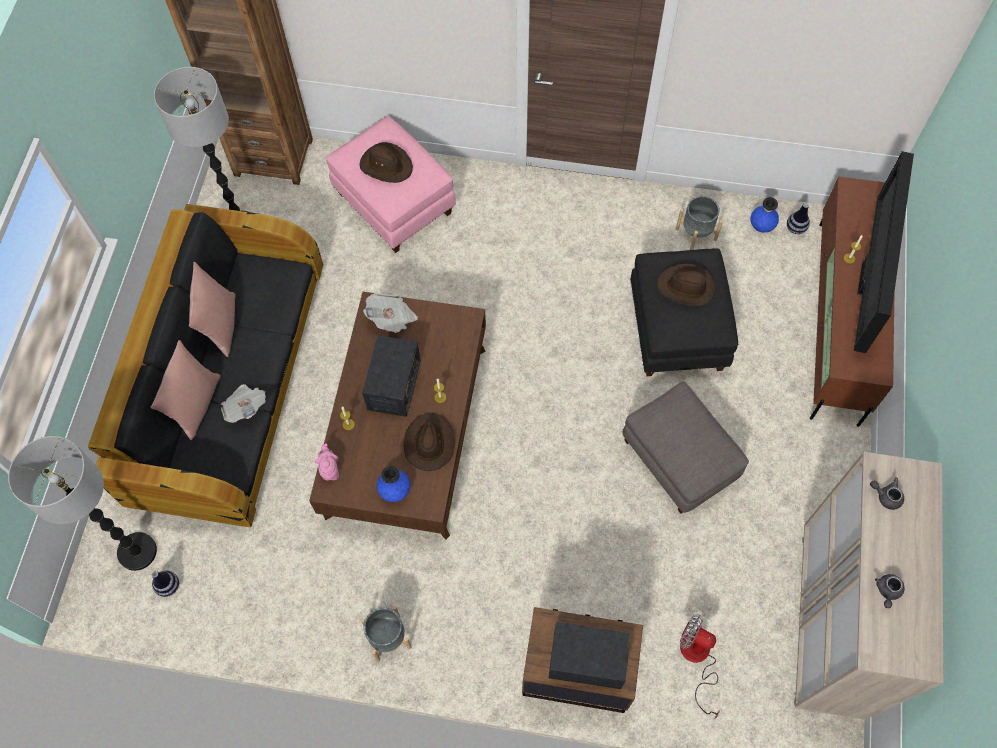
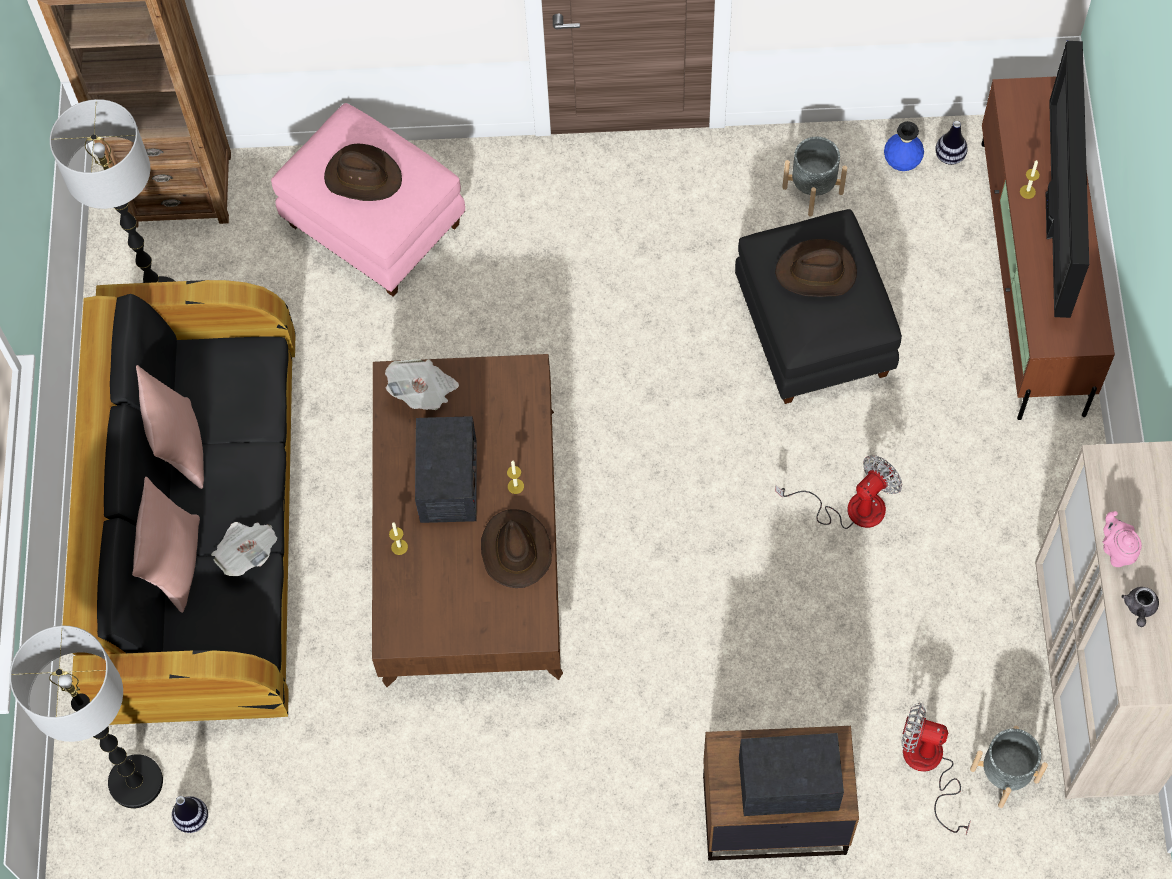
camera: 10 degrees left, 0 degrees up
(330, 469) = (389, 612): pink teapot -> pink teapot (1117, 550)
(388, 638) = (511, 824): grey planter -> grey planter (1004, 775)
(395, 491) = (484, 622): blue vase -> none
(678, 459) = (851, 508): grey ottoman -> fan
(886, 496) = (1118, 494): grey teapot -> none

